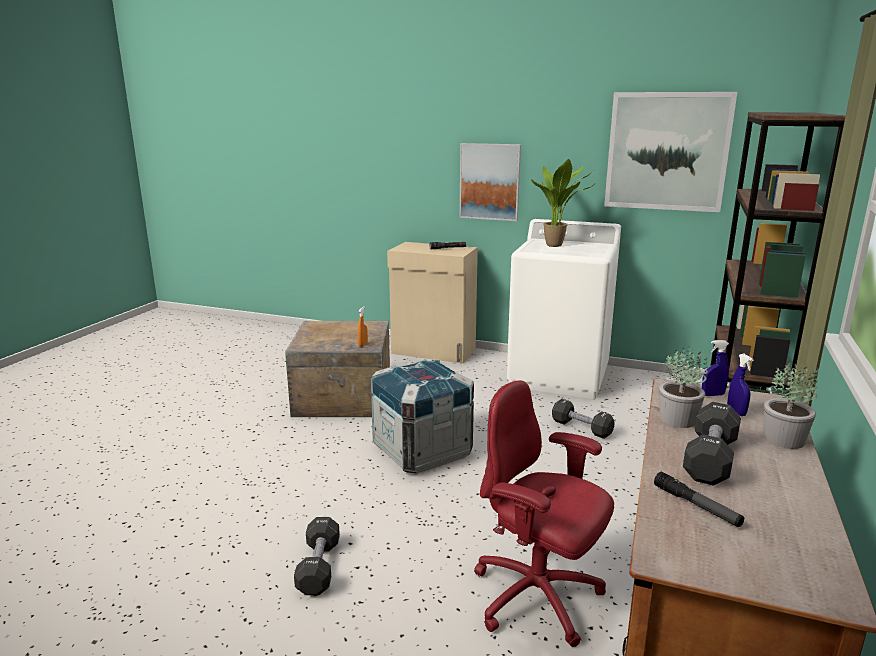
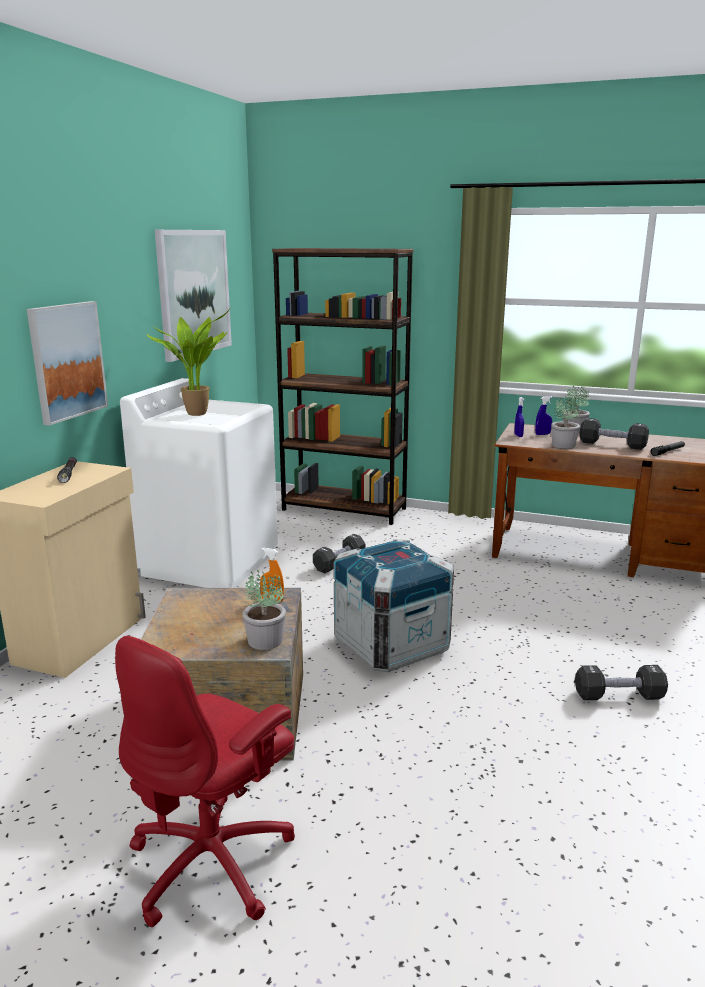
camera: 90 degrees left, 0 degrees up
(309, 345) = (265, 641): none -> potted plant
(538, 598) = (596, 599): red office chair -> red office chair (214, 861)

